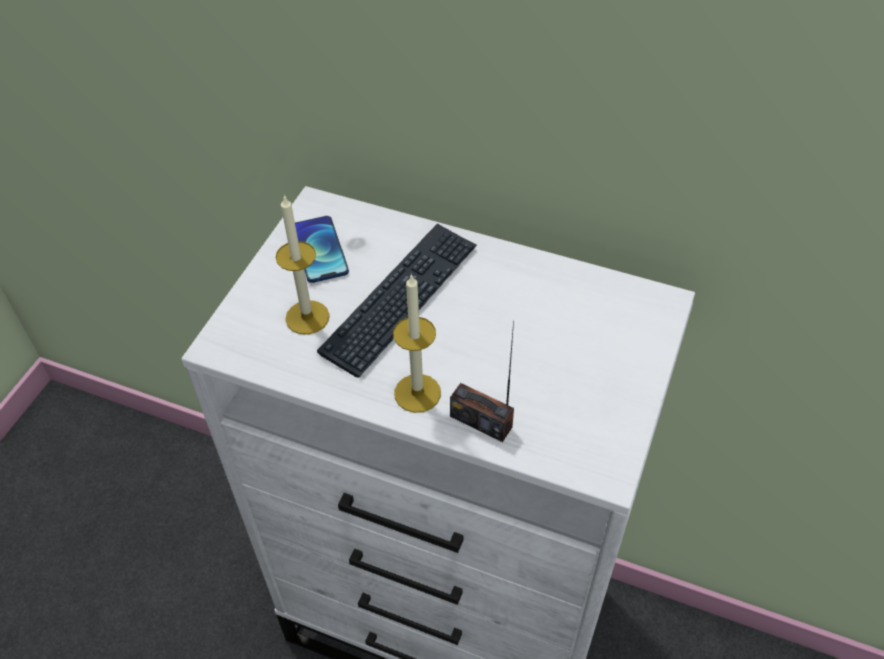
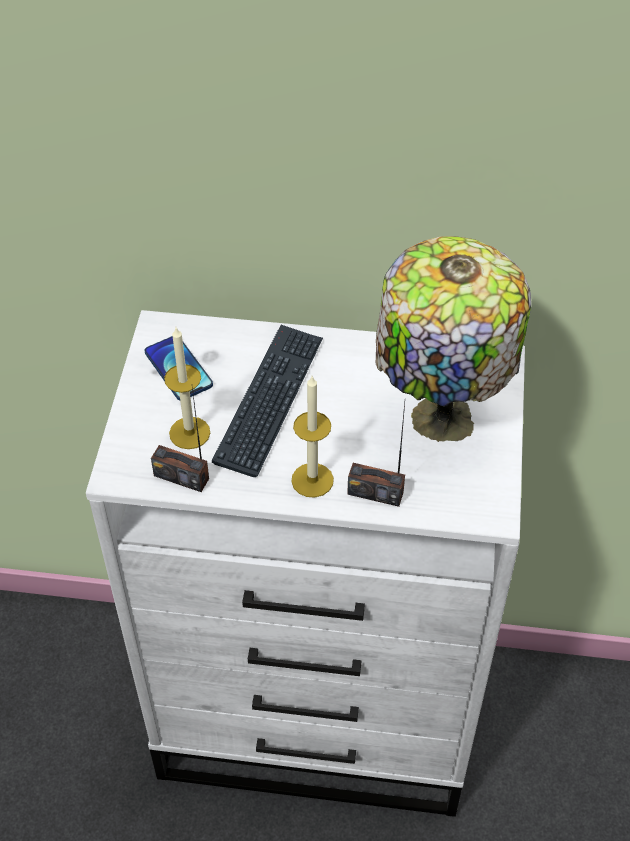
camera: 15 degrees left, 0 degrees up
(282, 361) = (181, 477): none -> radio
(574, 356) = (438, 421): none -> table lamp

